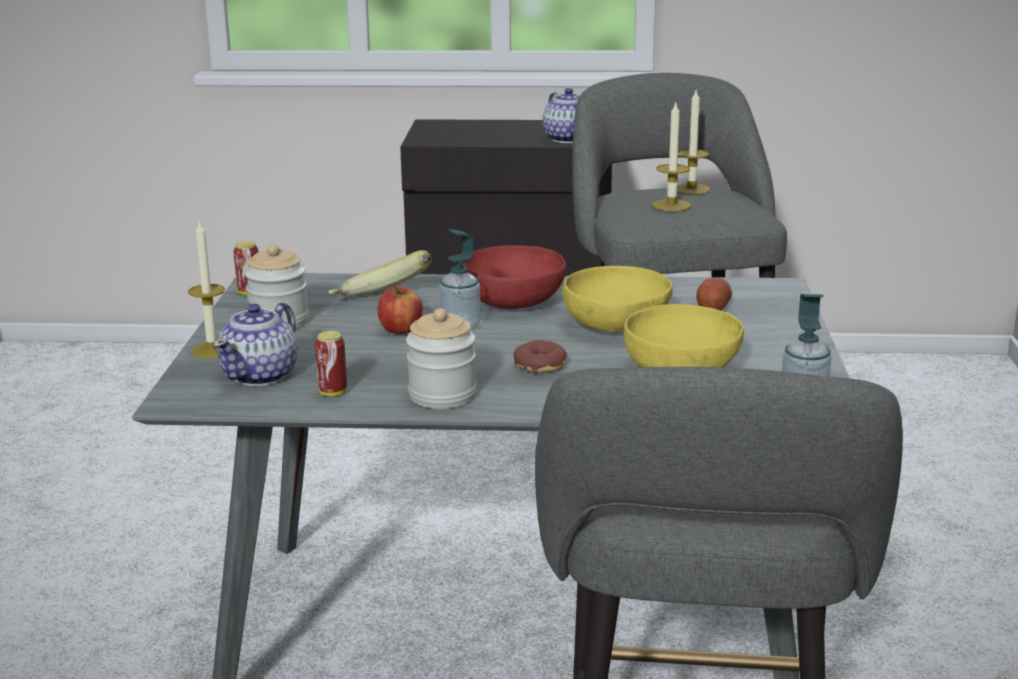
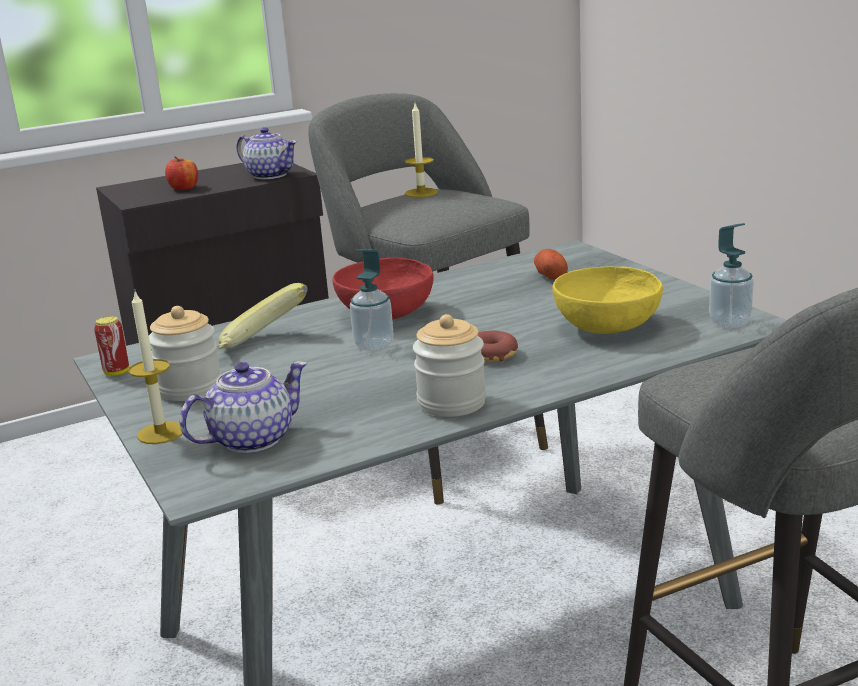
camera: 30 degrees left, 0 degrees up
(261, 375) = (251, 439): teapot -> teapot turned 120 degrees counterclockwise
(332, 393) = (348, 432): can -> none
(401, 329) = (322, 362): apple -> apple (184, 188)
(617, 326) = (501, 308): yellow bowl -> none
(671, 205) = (427, 207): candle -> none

